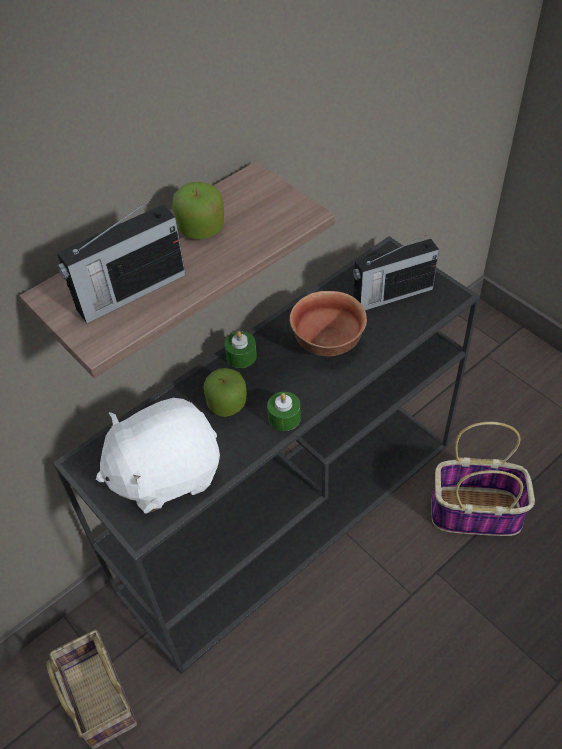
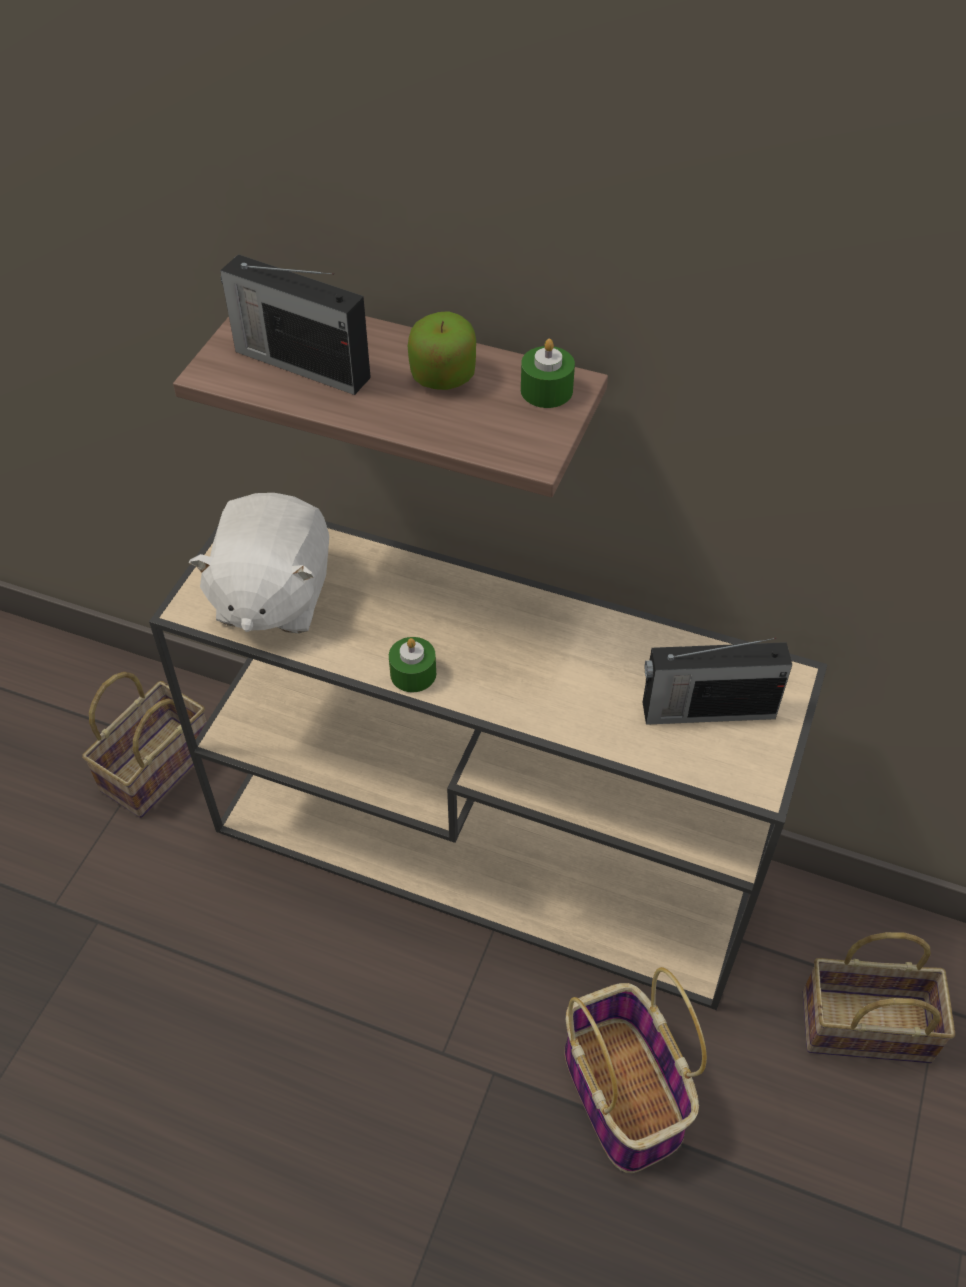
camera: 60 degrees right, 0 degrees up
(165, 473) = (272, 597): white plush toy -> white plush toy turned 120 degrees counterclockwise
(227, 403) = (403, 609): apple -> none
(241, 356) = (486, 591): green candle -> green candle (546, 390)
(291, 512) = (488, 851): black console table -> beige console table
(326, 341) = (567, 668): bowl -> none
(391, 295) = (705, 710): radio -> radio turned 45 degrees counterclockwise
(485, 390) = (862, 1029): none -> basket

